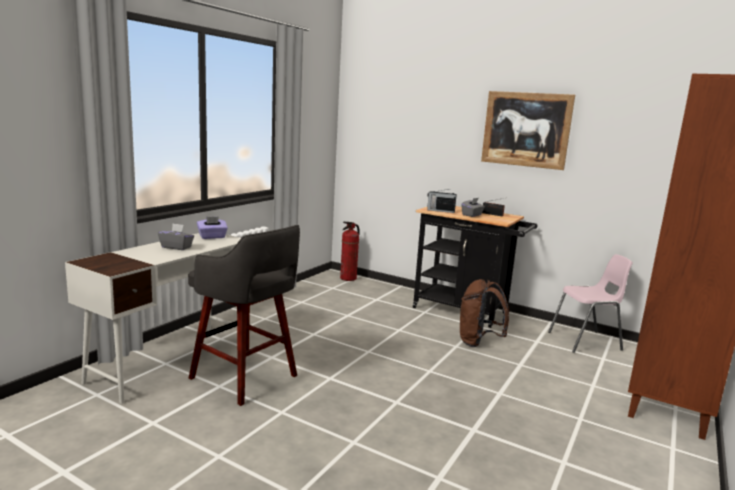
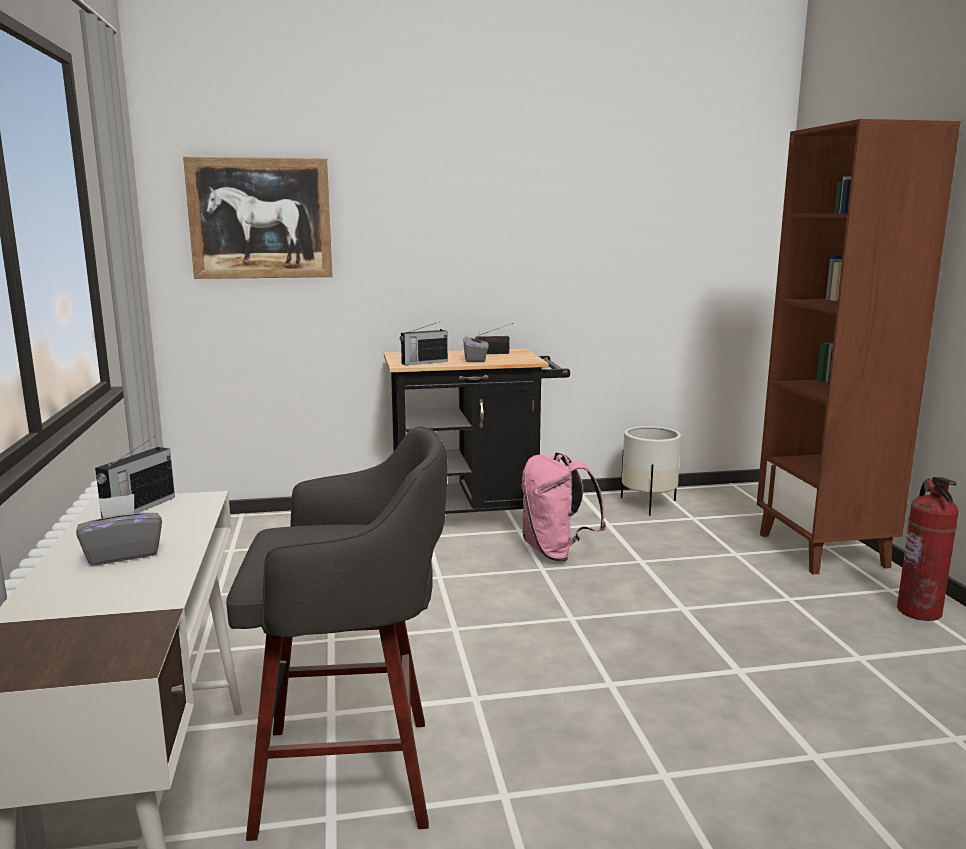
camera: 40 degrees left, 0 degrees up
(212, 237) = (138, 509): purple tissue box -> radio
(348, 278) = (231, 525): fire extinguisher -> fire extinguisher (919, 611)
(478, 342) = (557, 552): brown backpack -> pink backpack
(526, 129) = (511, 215): picture -> picture (260, 218)
(585, 341) = (648, 504): pink chair -> white planter

